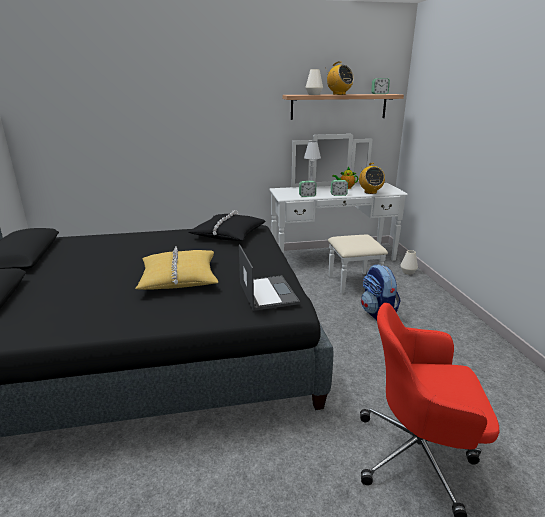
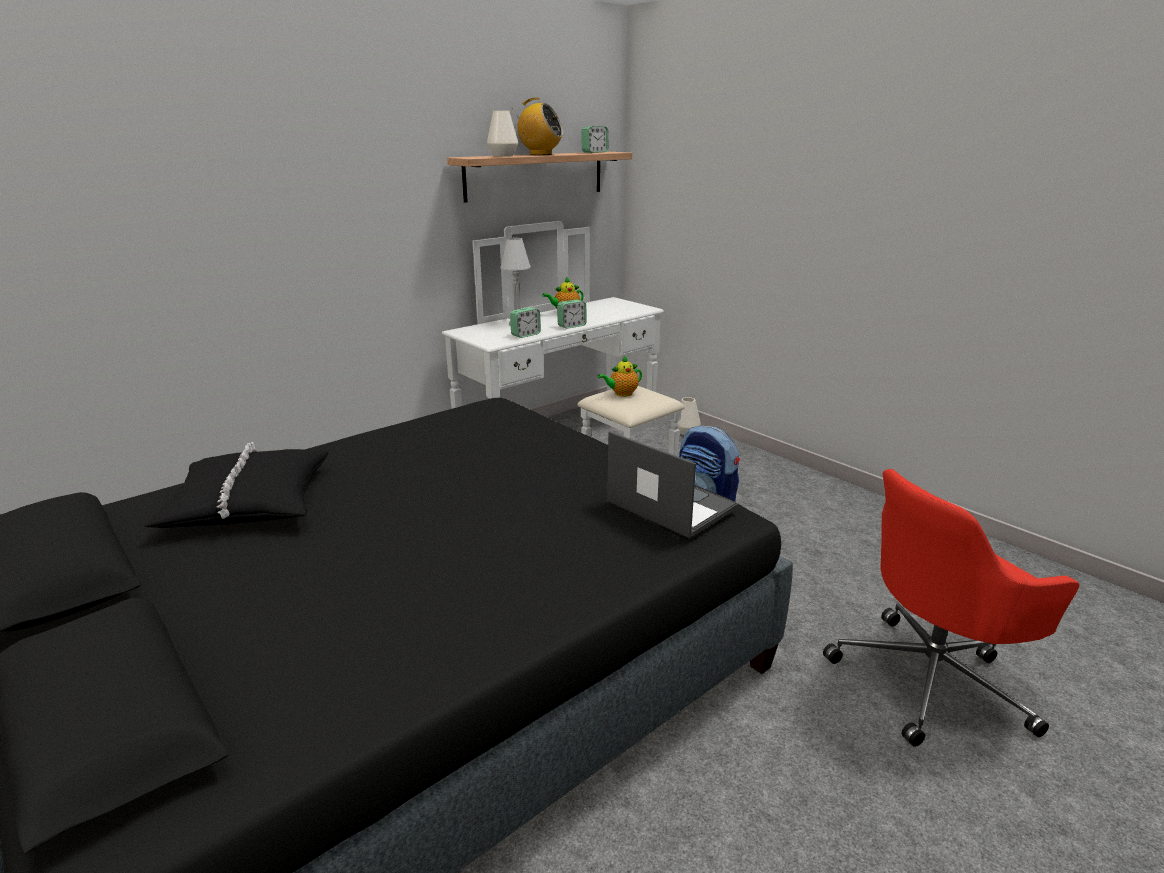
camera: 30 degrees left, 0 degrees up
(179, 278) = (489, 522): yellow pillow -> none
(228, 234) = (462, 425): black pillow -> black pillow (249, 503)
(353, 238) = (621, 394): none -> teapot
(370, 192) = (611, 315): radio -> none

